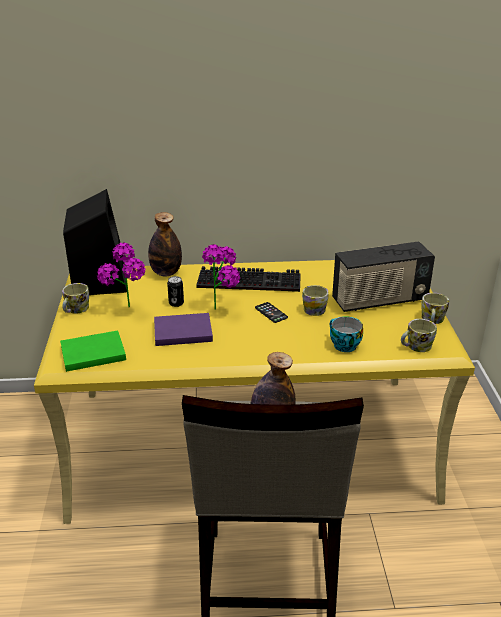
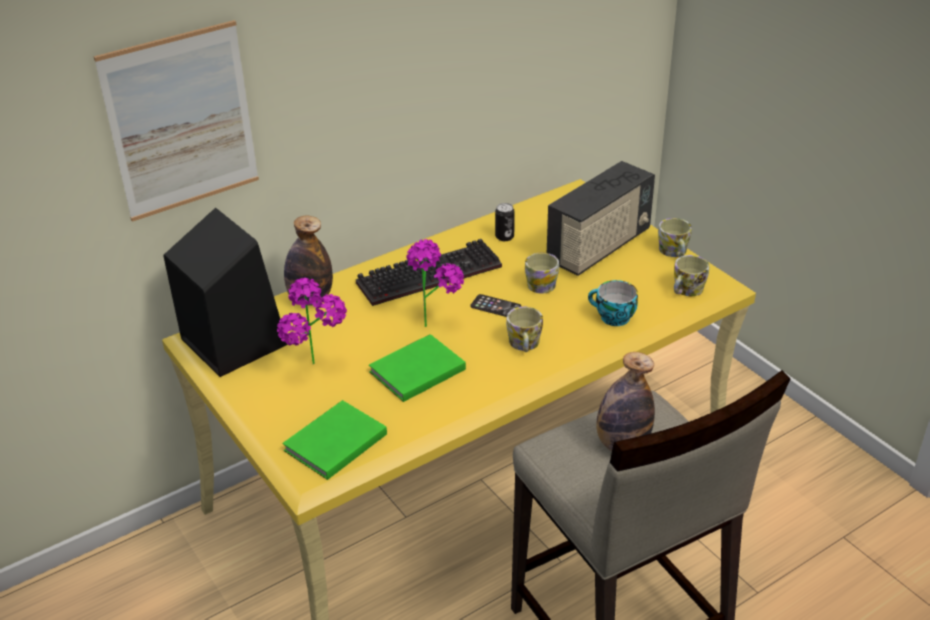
camera: 30 degrees left, 5 degrees up
(75, 310) = (245, 394): mug -> mug (524, 345)
(97, 127) = (181, 122): none -> picture
(176, 303) = (369, 336): can -> can (504, 237)
(181, 331) = (414, 371): purple book -> green book

